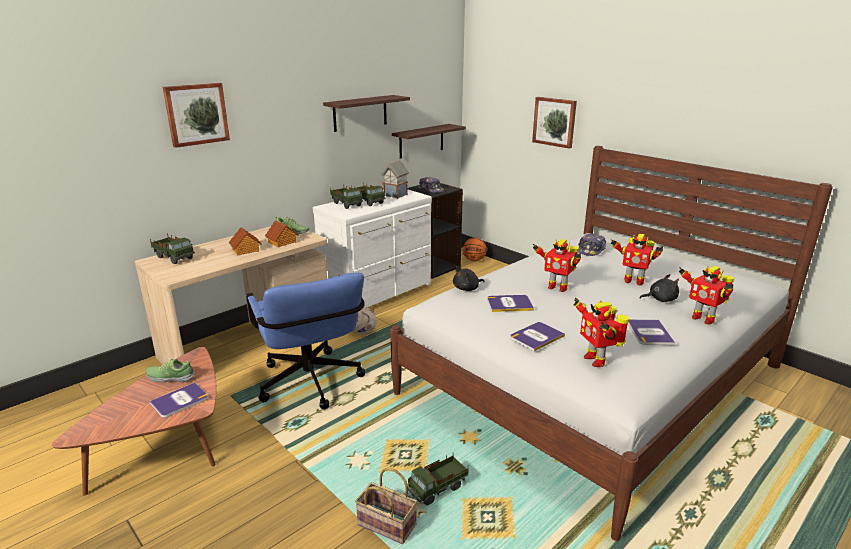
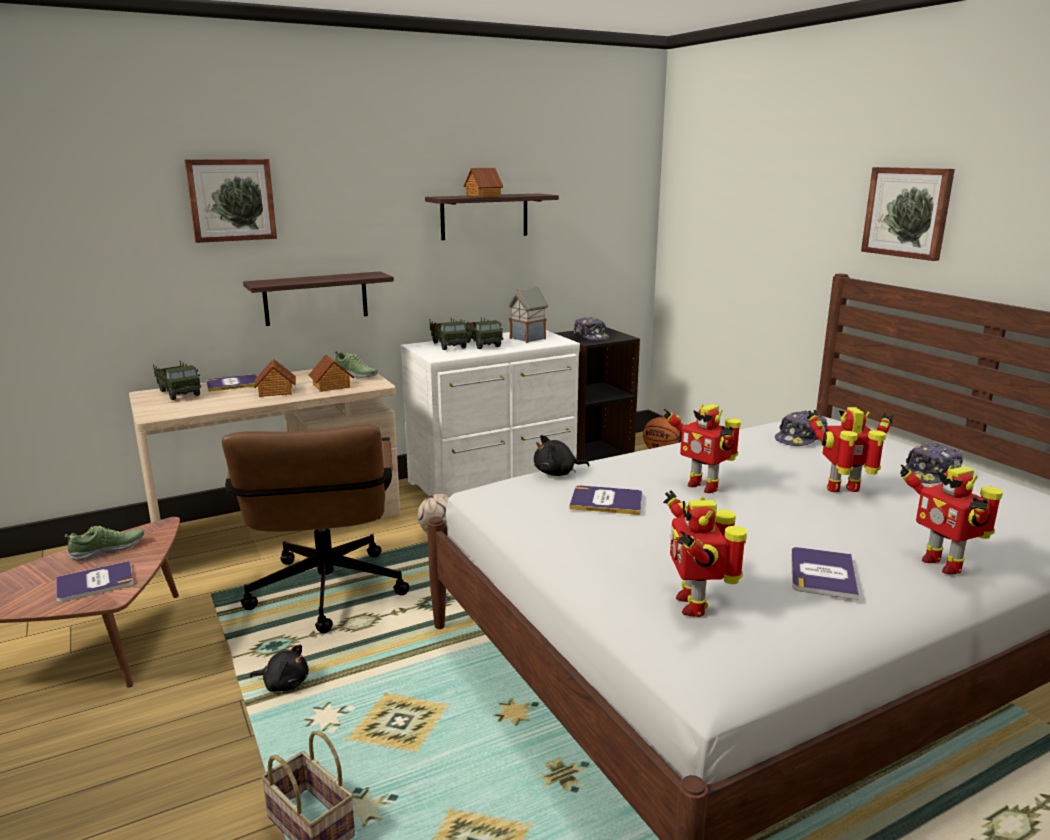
camera: 15 degrees right, 5 degrees down
(170, 377) = (108, 550): shoe -> shoe turned 120 degrees clockwise
(312, 386) = (326, 597): blue office chair -> brown office chair
(361, 100) = (482, 195): none -> toy house
(421, 141) = (585, 265): shelf -> shelf (316, 298)
(438, 489) = (420, 786): toy truck -> none
(536, 337) = (616, 555): book -> book (233, 384)
(554, 122) = (781, 237): picture -> picture (907, 212)
(633, 281) = (845, 490): toy robot -> toy robot turned 135 degrees clockwise
(660, 299) = (878, 523): black plush toy -> black plush toy (284, 683)
(670, 266) = (930, 474): none -> cap

